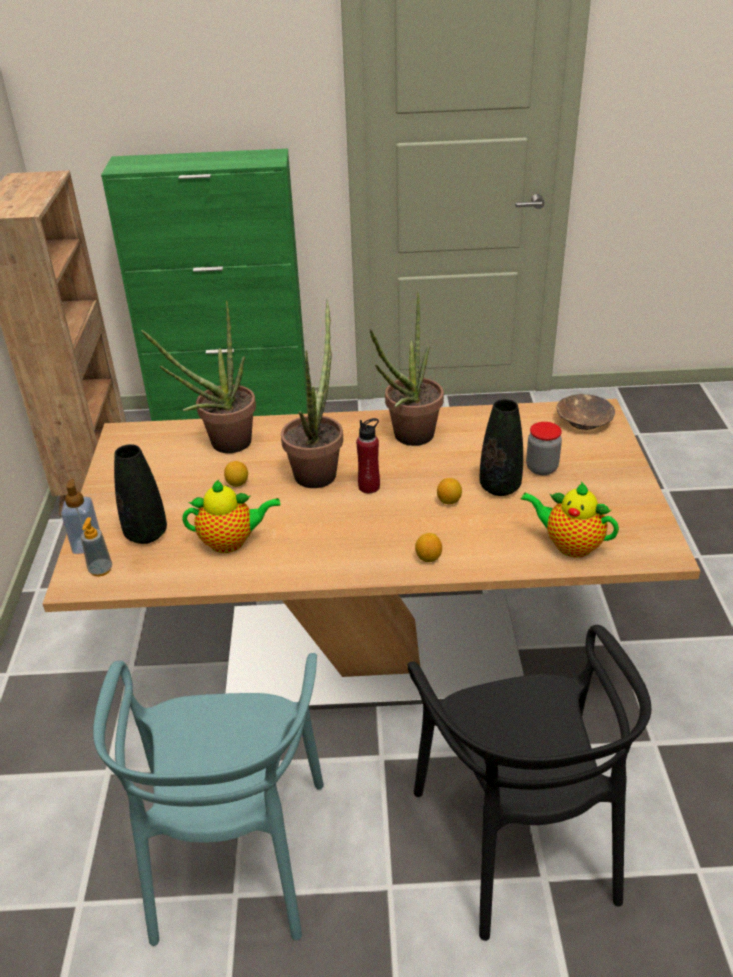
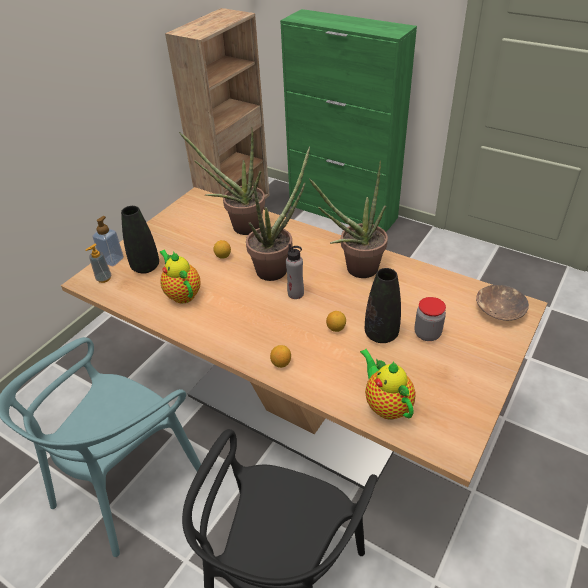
camera: 35 degrees right, 5 degrees up
(231, 542) = (182, 293): teapot -> teapot turned 150 degrees counterclockwise
(369, 487) = (296, 293): red bottle -> grey bottle

